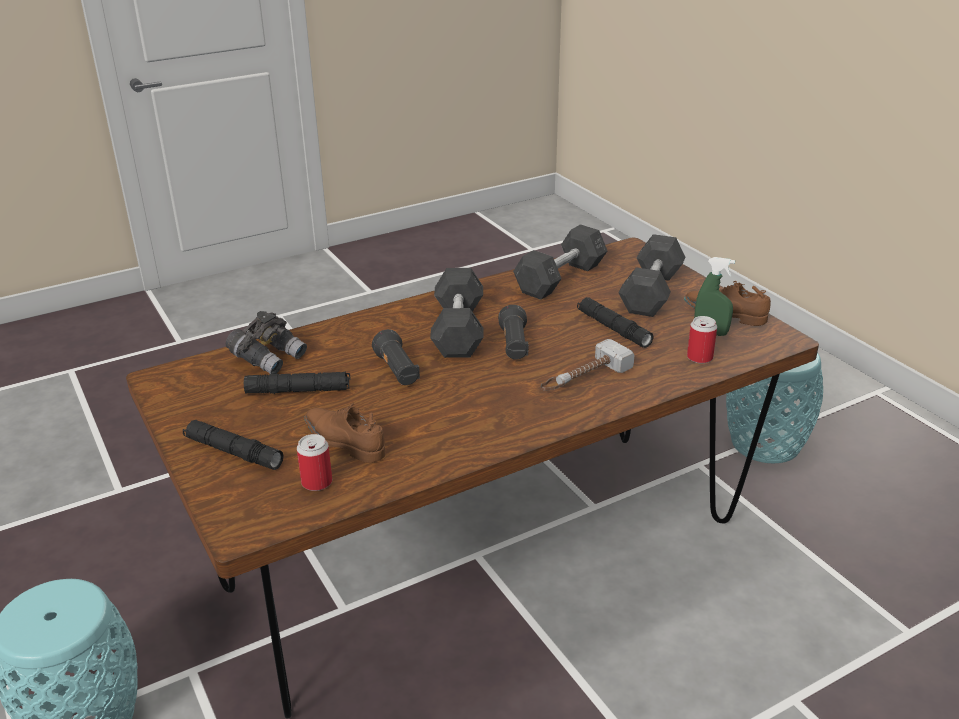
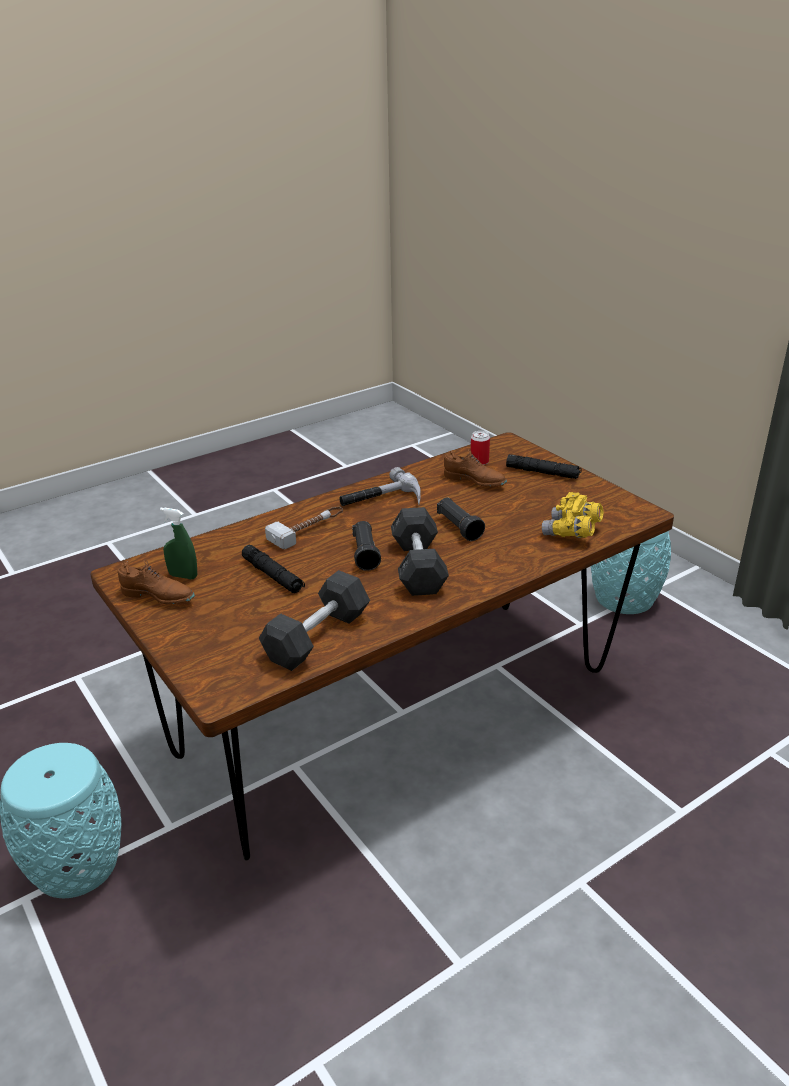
camera: 175 degrees right, 0 degrees up
(269, 358) = (571, 532): grey binoculars -> yellow binoculars
(298, 391) = (528, 509): black flashlight -> none
(486, 416) = (381, 500): none -> hammer
(651, 292) = (220, 622): grey dumbbell -> none
(699, 358) = (206, 551): can -> none

